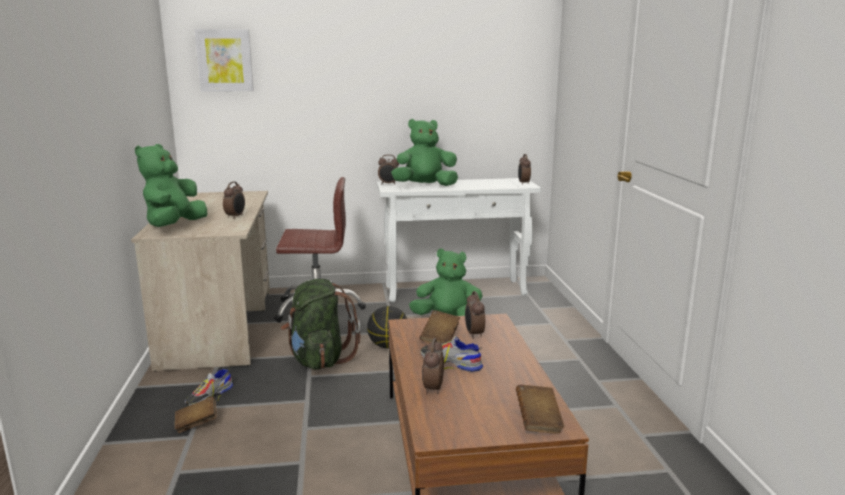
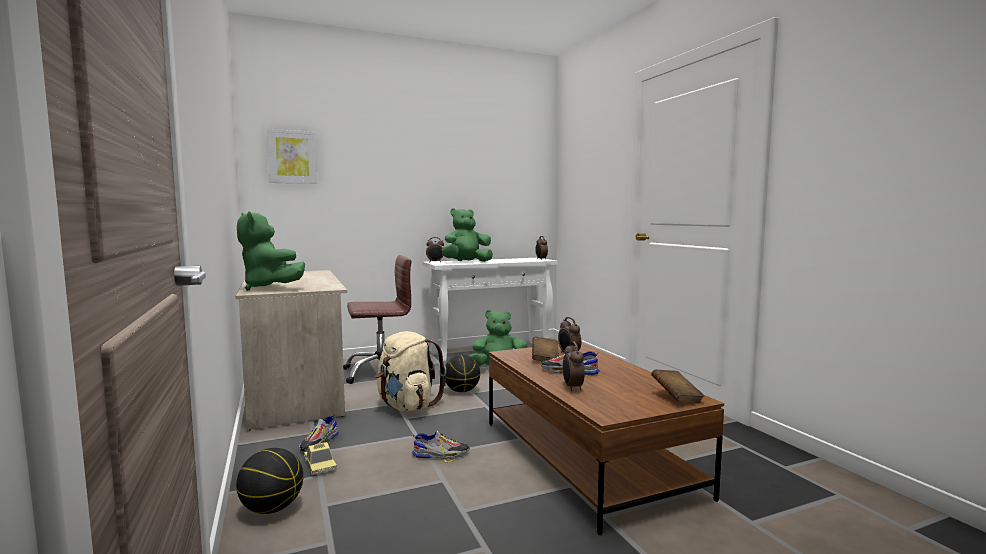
camera: 15 degrees left, 10 degrees down
(131, 467) = (272, 508): none -> basketball
(174, 226) = (269, 288): green plush toy -> green plush toy turned 45 degrees counterclockwise
(196, 424) = (320, 465): brown book -> toy car
(236, 217) = (321, 281): alarm clock -> none
(317, 429) = (441, 454): none -> shoe
(319, 360) = (407, 406): green backpack -> beige backpack

